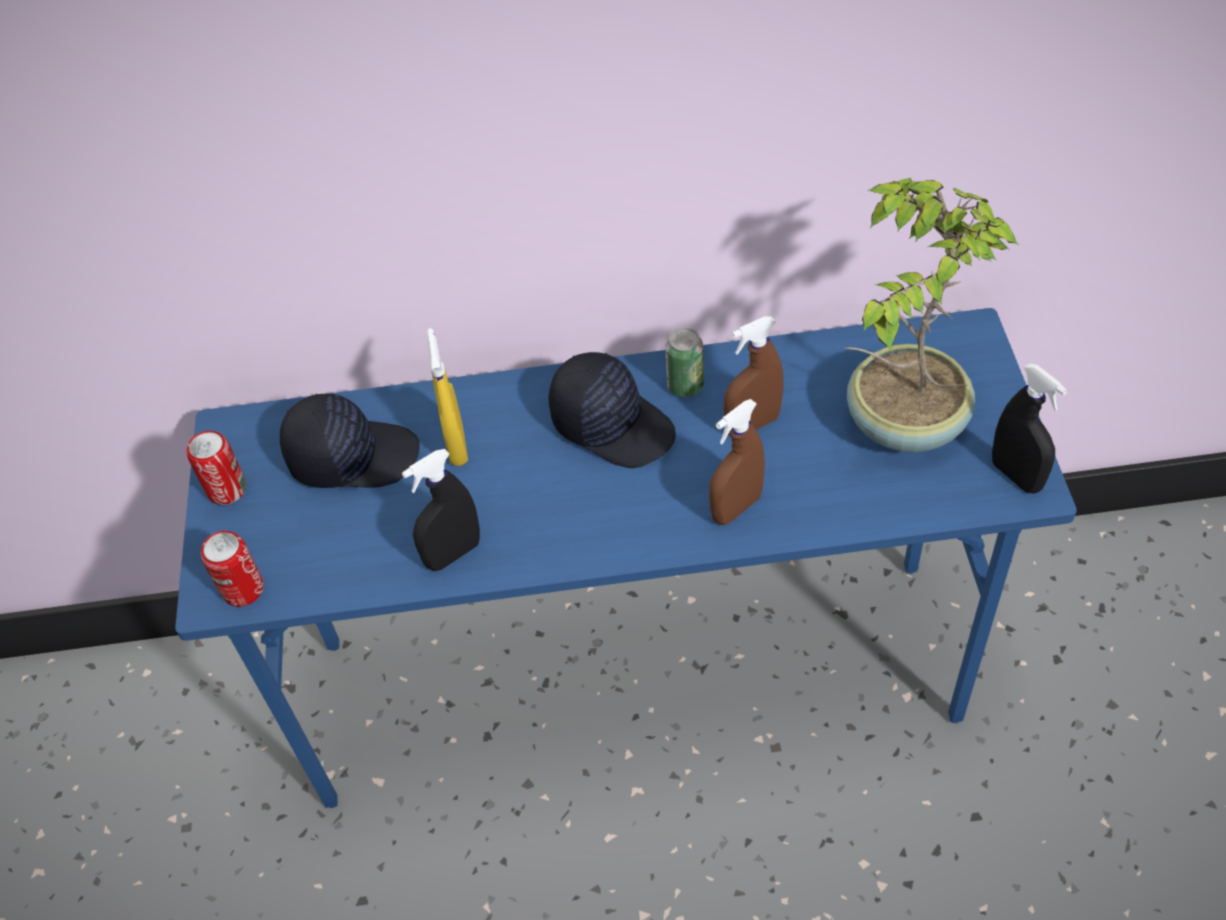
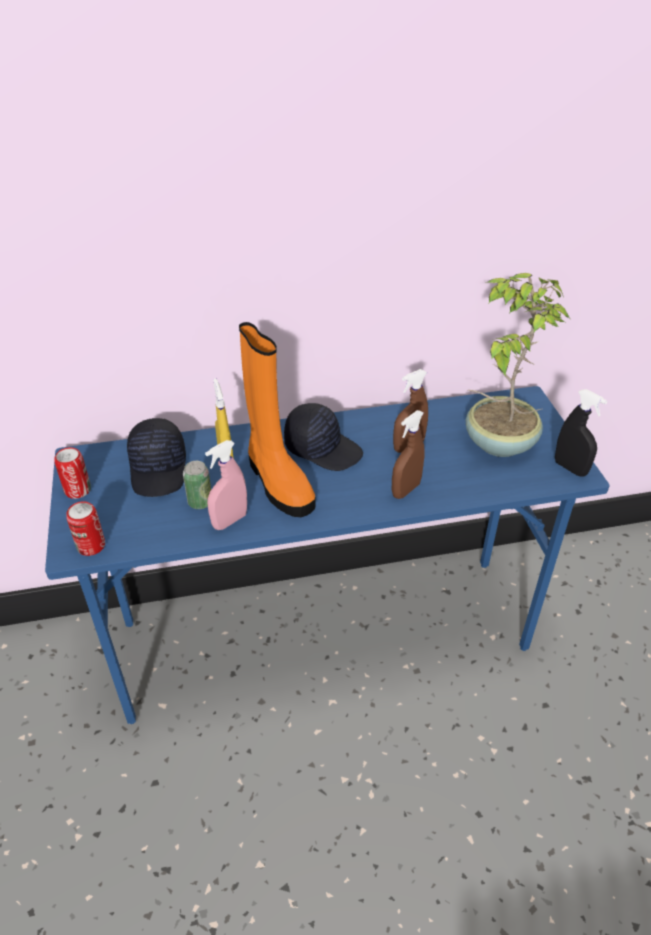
camera: 10 degrees left, 10 degrees down
(353, 455) = (159, 469): black cap -> black cap turned 90 degrees clockwise
(453, 554) = (230, 521): black spray bottle -> pink spray bottle
(534, 486) = (278, 482): none -> orange boot
(685, 386) = (364, 428): can -> can (200, 502)

